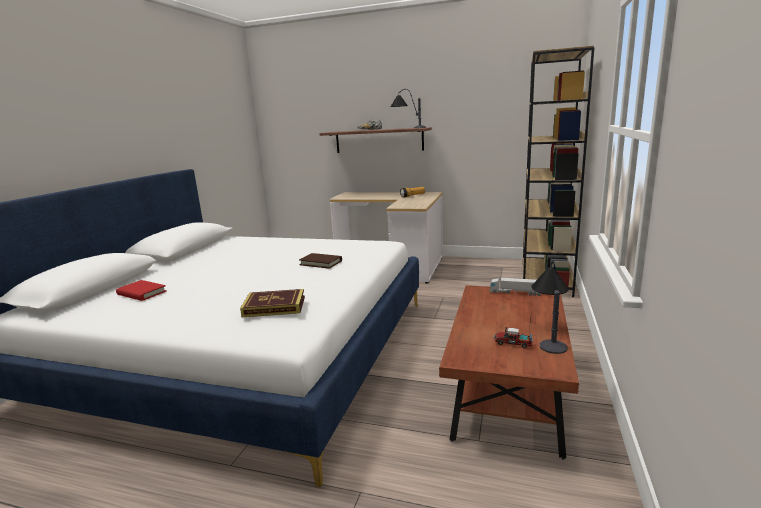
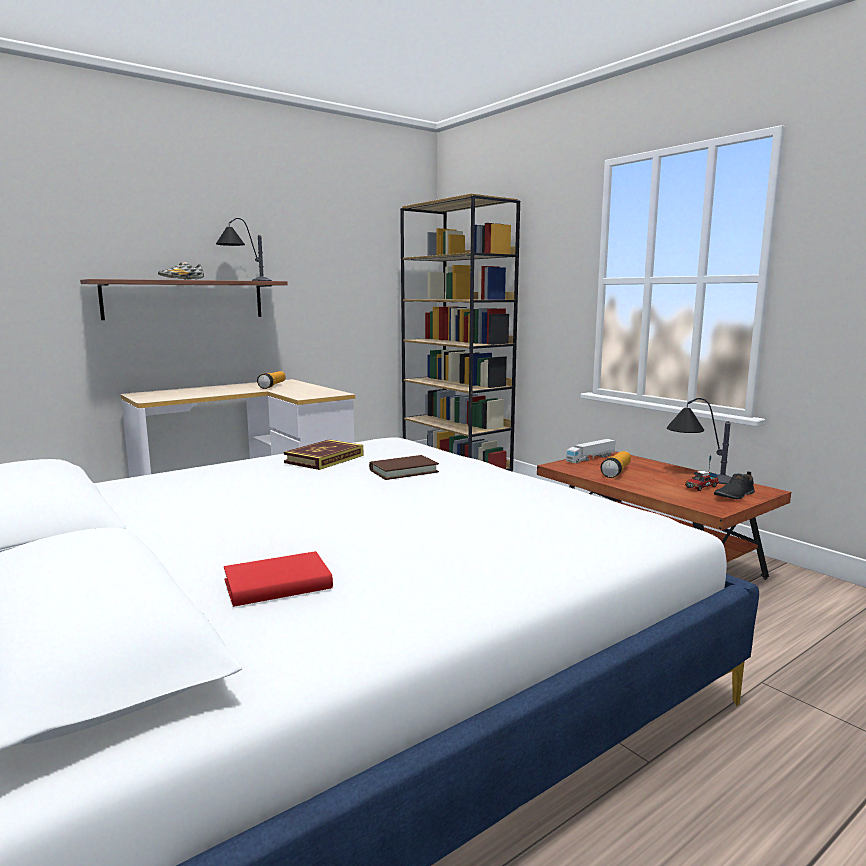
camera: 55 degrees left, 5 degrees down
(274, 307) = (560, 510): book -> book (324, 459)
(496, 308) = (616, 472): none -> flashlight
(512, 360) = (734, 495): none -> black shoe

